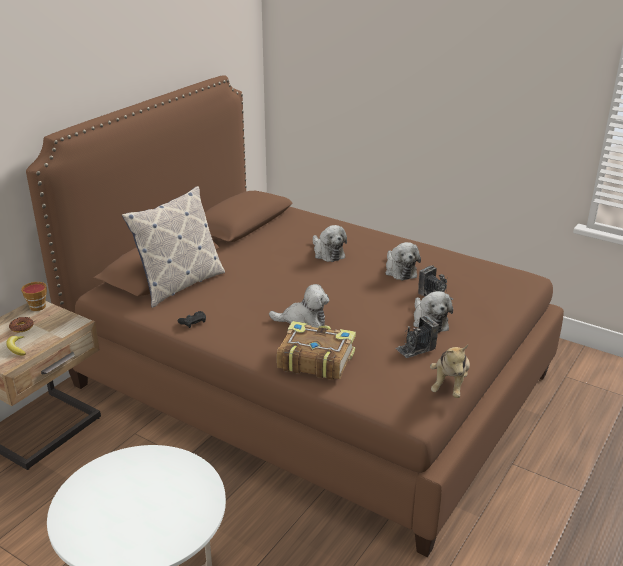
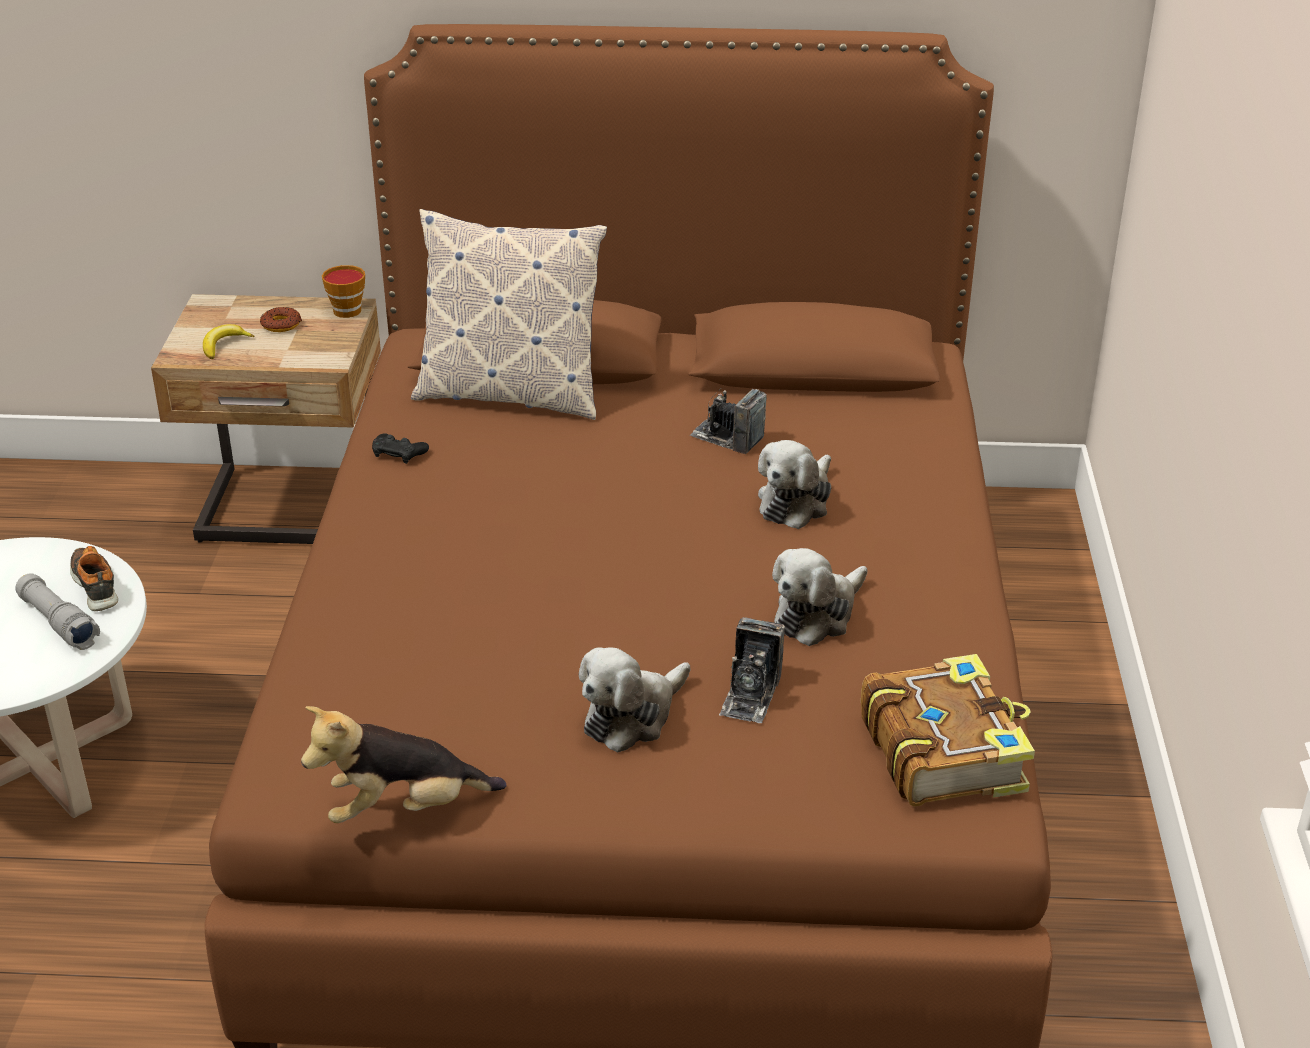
camera: 60 degrees right, 5 degrees up
(146, 460) = (96, 586): none -> shoe
(165, 481) = (59, 623): none -> grey flashlight
(303, 321) = (498, 561): plush toy -> none
(315, 360) = (369, 618): book -> book (943, 750)
(416, 348) = (497, 725): camera -> camera (727, 437)

